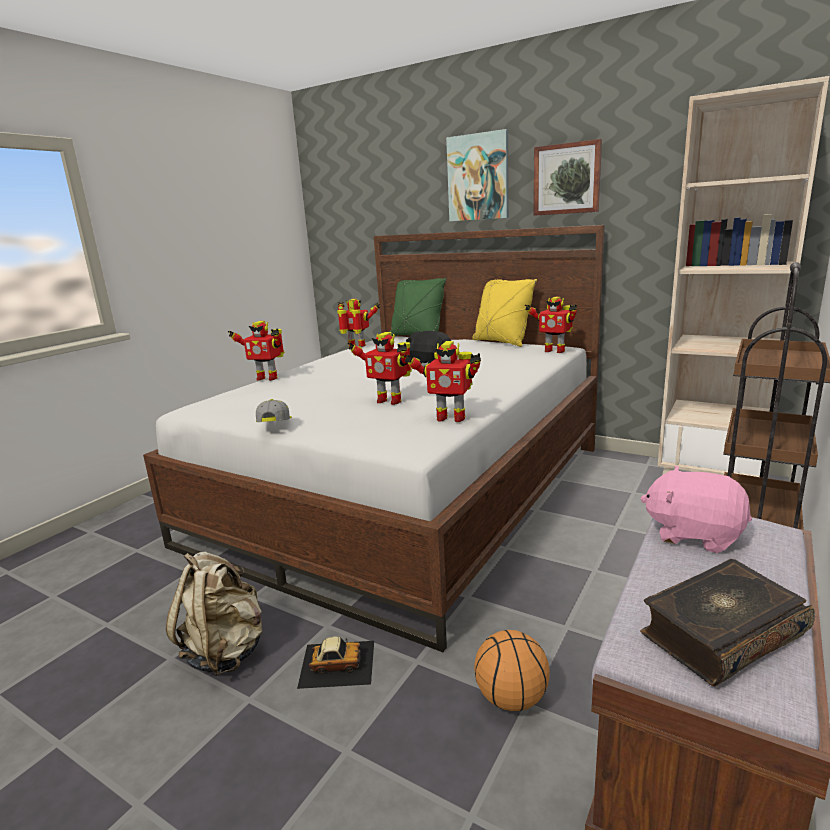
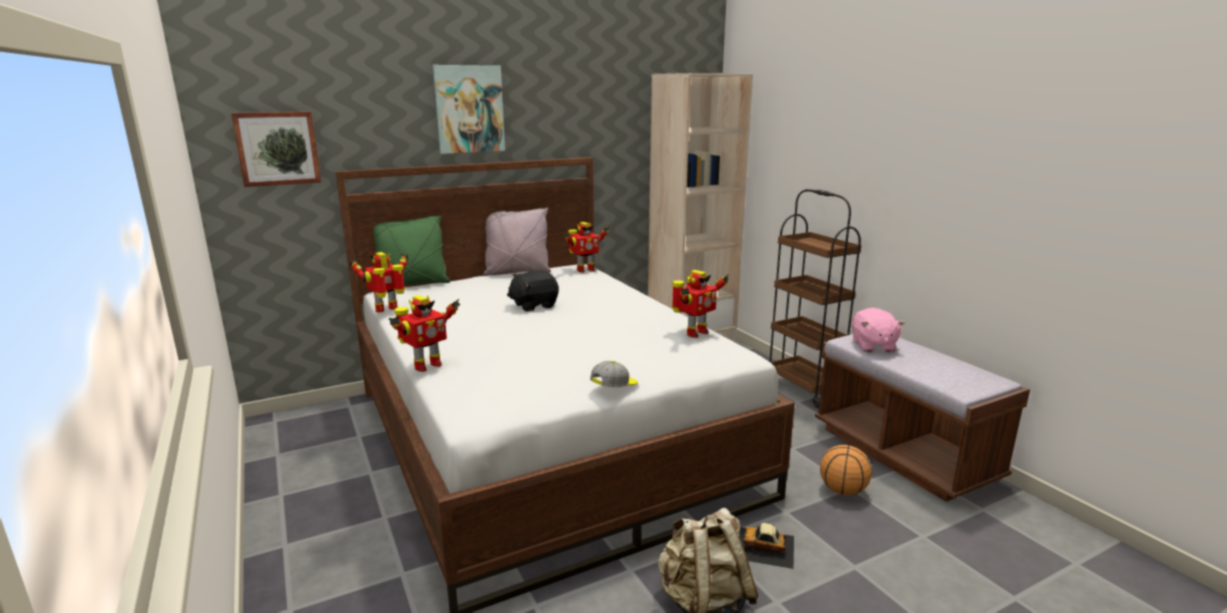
camera: 60 degrees left, 0 degrees up
(276, 425) = (615, 387): cap -> cap turned 105 degrees clockwise
(337, 663) = (763, 547): toy car -> toy car turned 105 degrees counterclockwise
(389, 401) = (617, 339): toy robot -> none
(501, 342) = (517, 272): yellow pillow -> purple pillow
(567, 179) = (556, 117): picture -> picture (277, 148)
(693, 534) = (873, 346): pink plush toy -> pink plush toy turned 60 degrees counterclockwise
(720, 634) = (959, 372): book -> none

